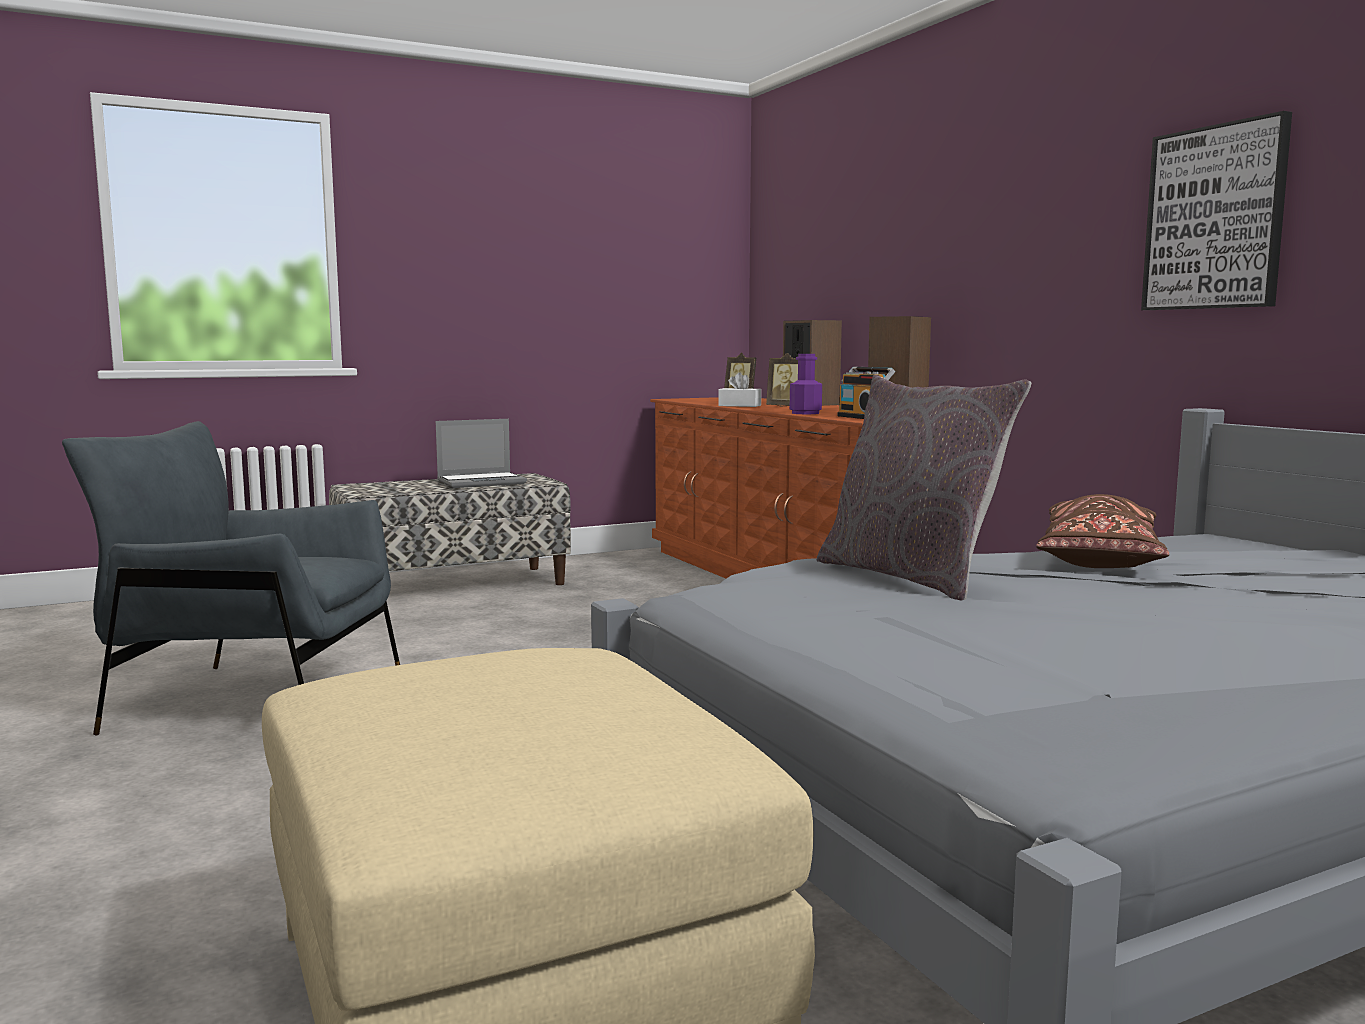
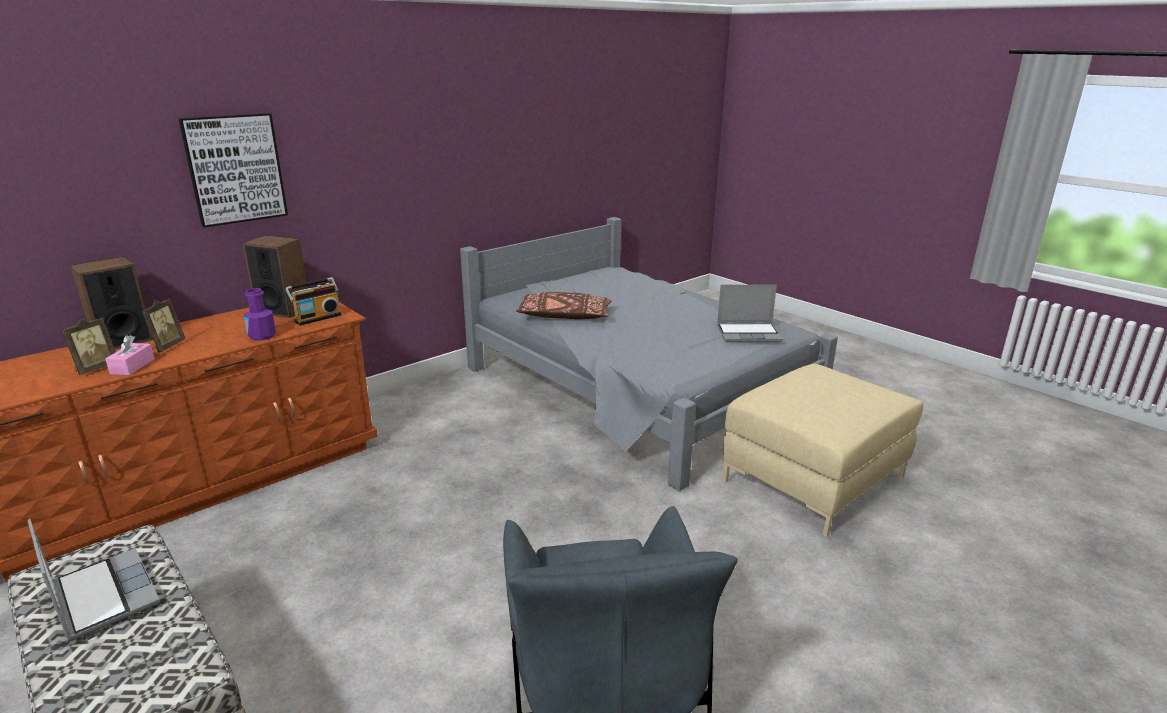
camera: 105 degrees left, 15 degrees up
(739, 406) = (132, 366): white tissue box -> pink tissue box
(911, 578) = (624, 344): grey pillow -> none
(987, 679) = (749, 334): none -> laptop
(1215, 218) = (446, 160): picture -> picture (235, 169)

